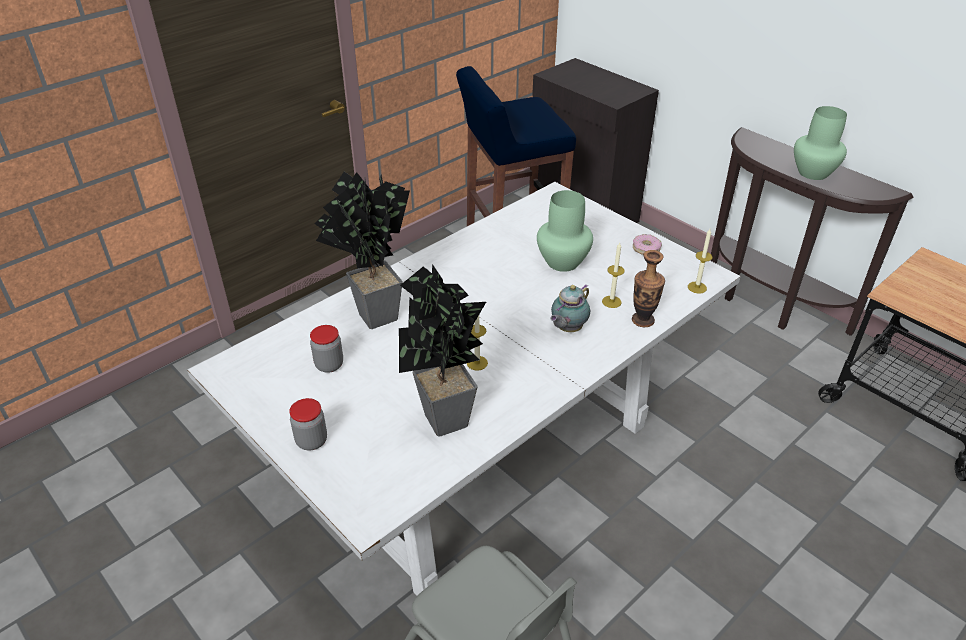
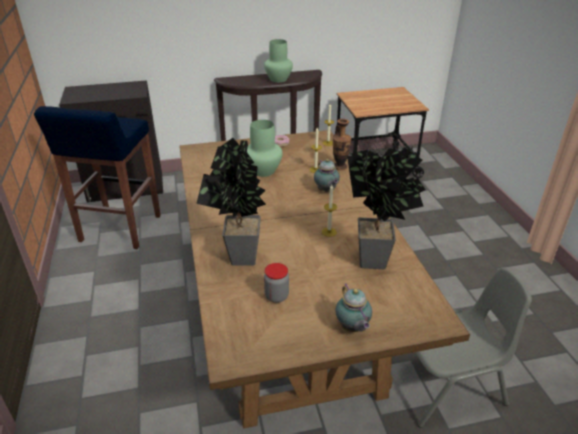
camera: 60 degrees left, 5 degrees down
(311, 441) = (352, 328): jar -> teapot
(484, 452) = (288, 319): white dining table -> brown dining table

